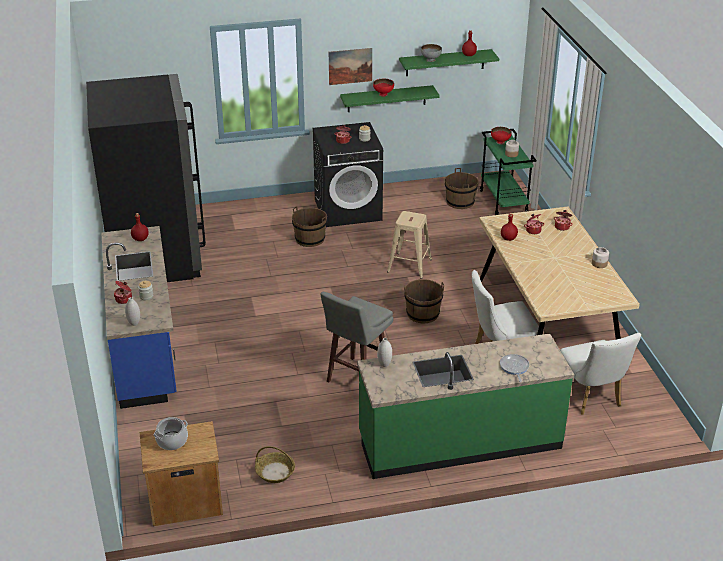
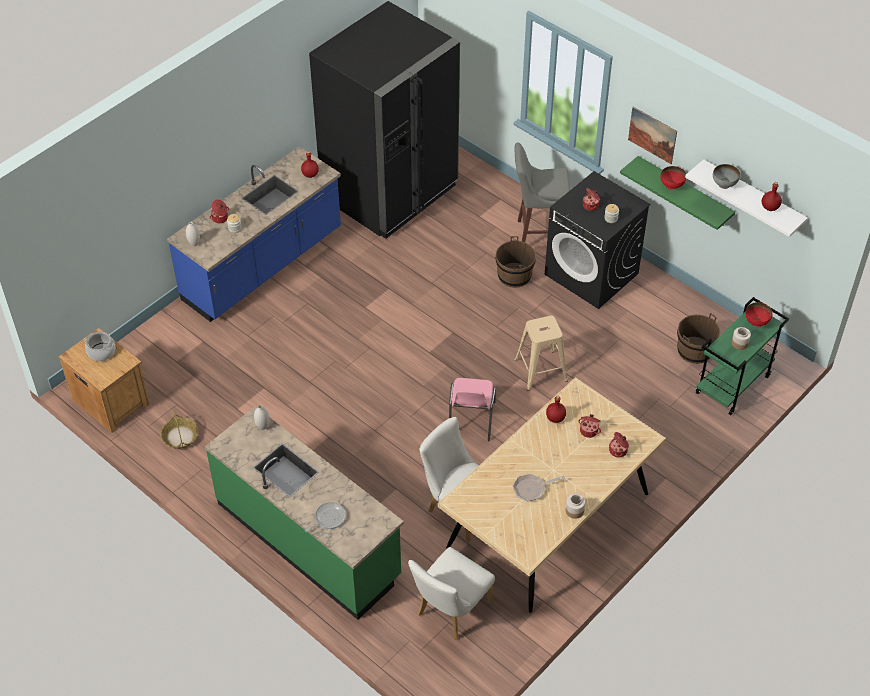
camera: 55 degrees right, 15 degrees up
(356, 378) = (336, 423): grey stool -> grey stool (538, 234)
(423, 314) = (470, 420): brown bucket -> pink chair
(445, 62) = (752, 197): green shelf -> white shelf
(564, 273) = (532, 489): none -> frying pan

